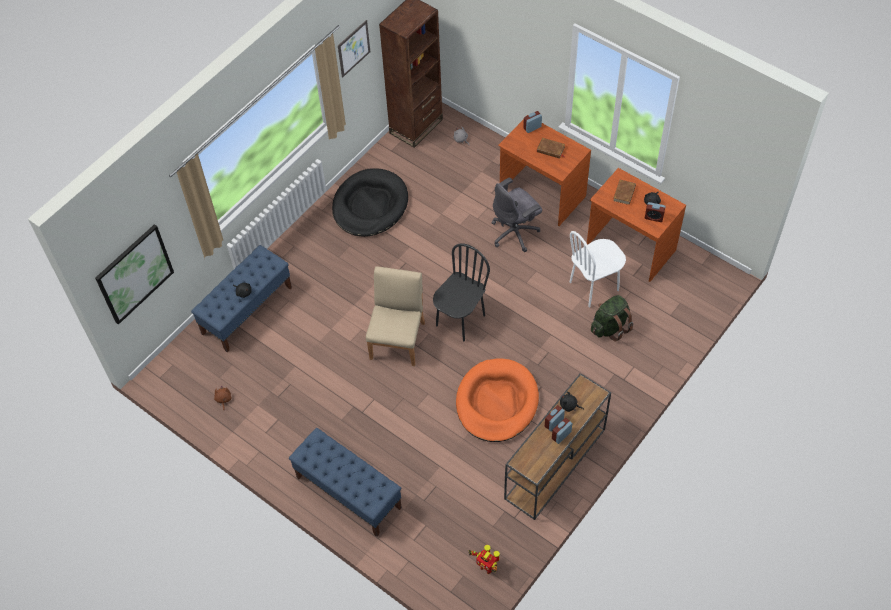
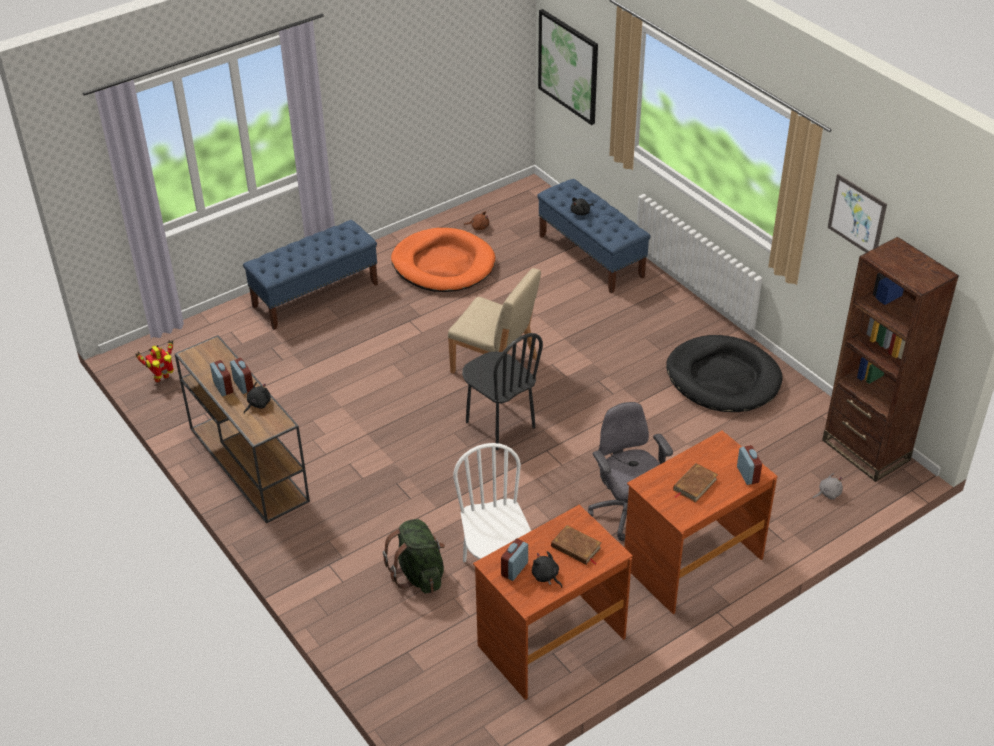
camera: 105 degrees right, 15 degrees down
(497, 402) = (361, 432): orange dog bed -> orange dog bed (443, 265)

